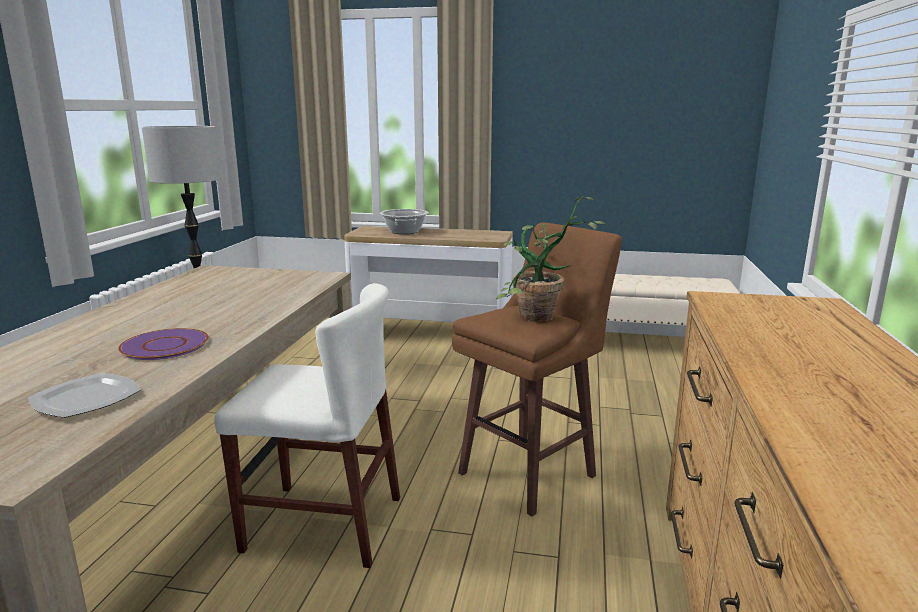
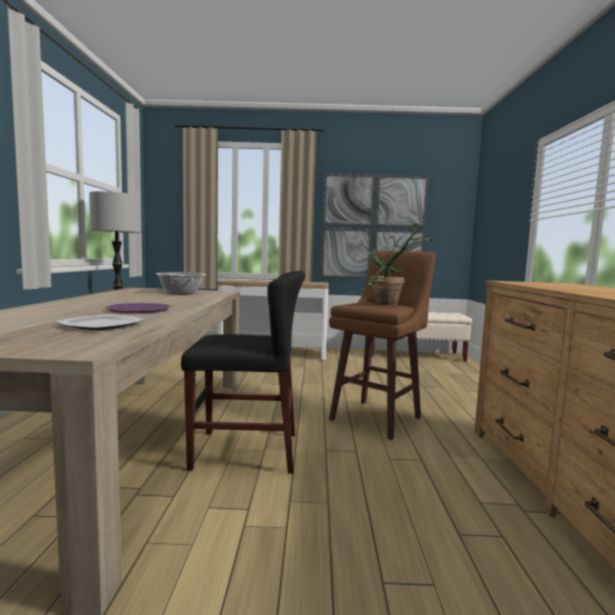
camera: 10 degrees left, 10 degrees down
(323, 523) = (245, 451): white chair -> black chair
(404, 231) = (257, 281): cooking pot -> cooking pot (181, 293)
(588, 141) = (373, 227): none -> picture

